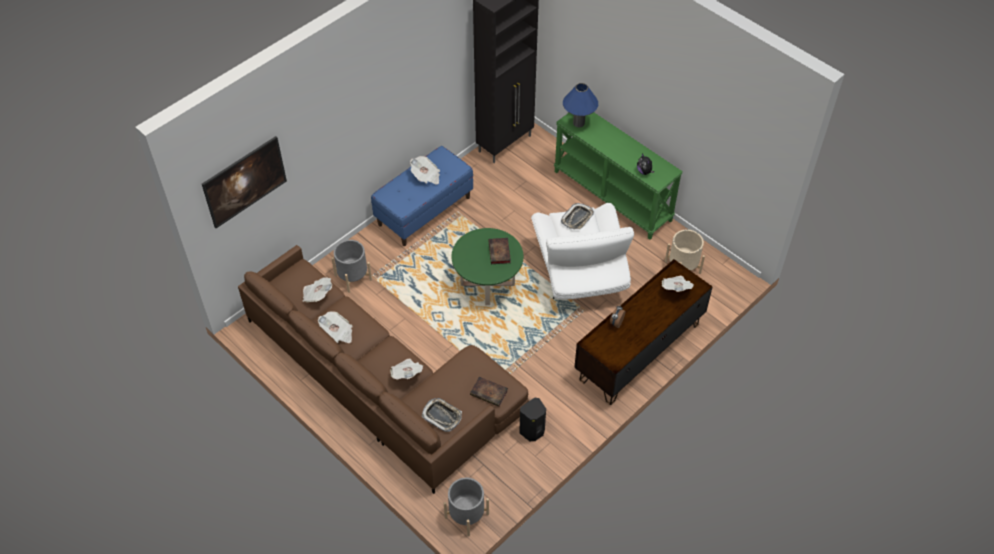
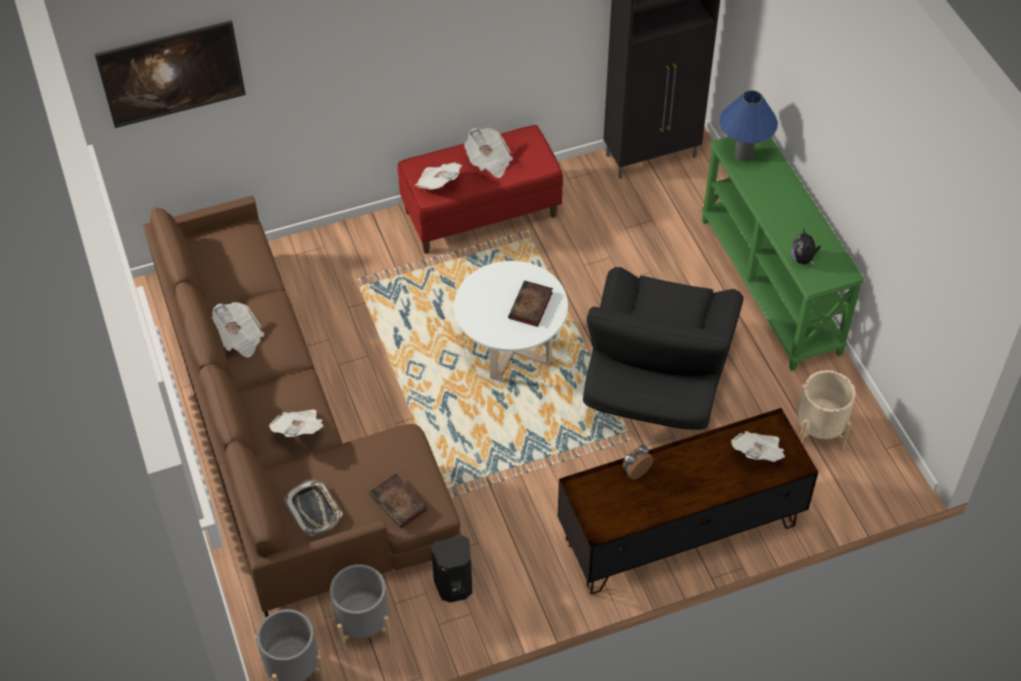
camera: 25 degrees right, 0 degrees up
(317, 295) = (244, 275): newspaper -> newspaper (438, 184)
(353, 277) = (330, 272): grey planter -> grey planter (363, 624)
(424, 210) = (481, 213): blue bench -> red bench
(487, 284) = (511, 349): green coffee table -> white coffee table
(577, 218) = (675, 297): tray -> none
(580, 272) = (656, 381): white armchair -> black armchair

